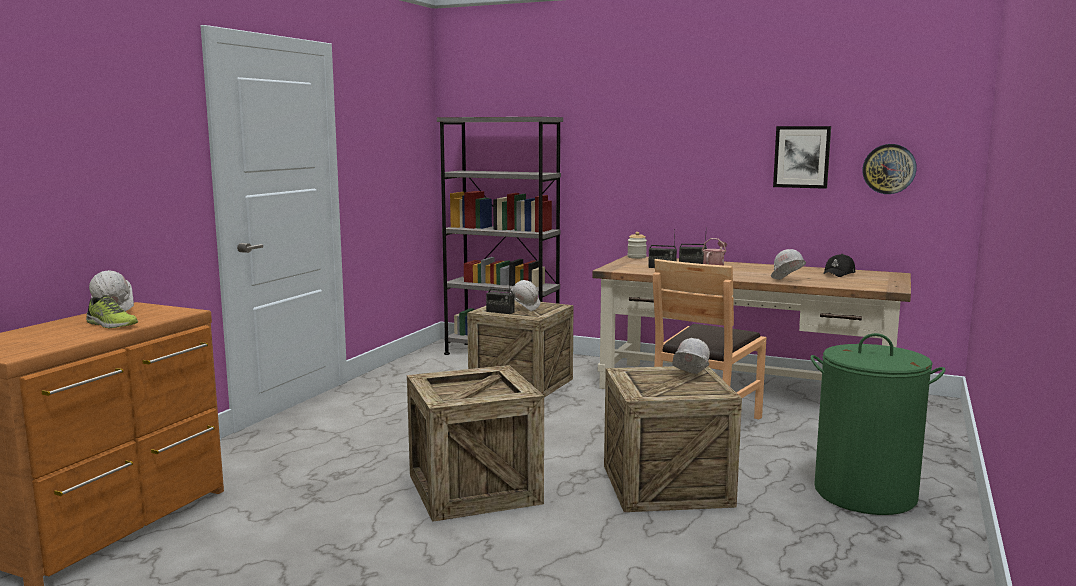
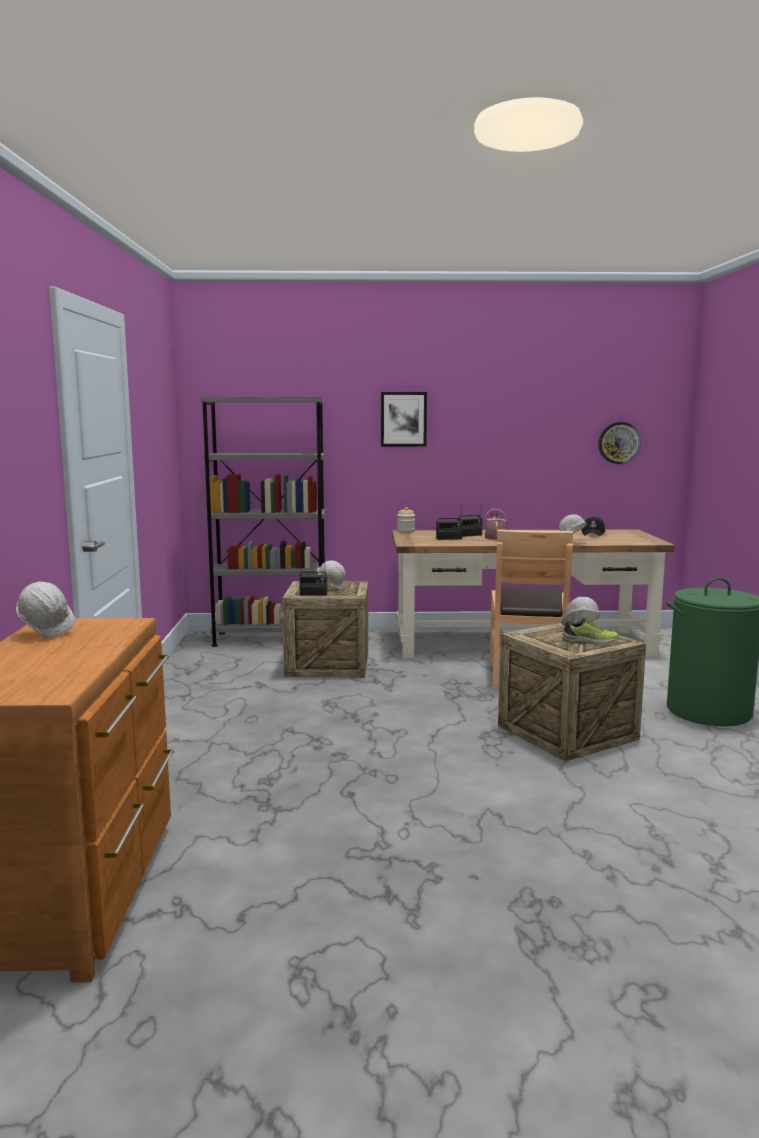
camera: 25 degrees left, 0 degrees up
(111, 325) = (80, 646): shoe -> shoe (590, 641)
(474, 489) = (416, 768): crate -> none
(801, 157) = (548, 434): picture -> picture (403, 419)

